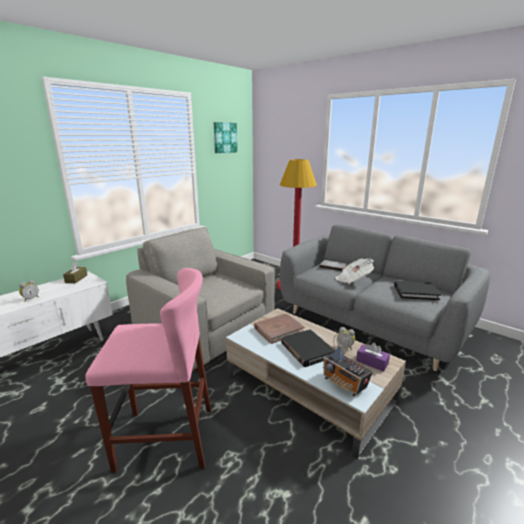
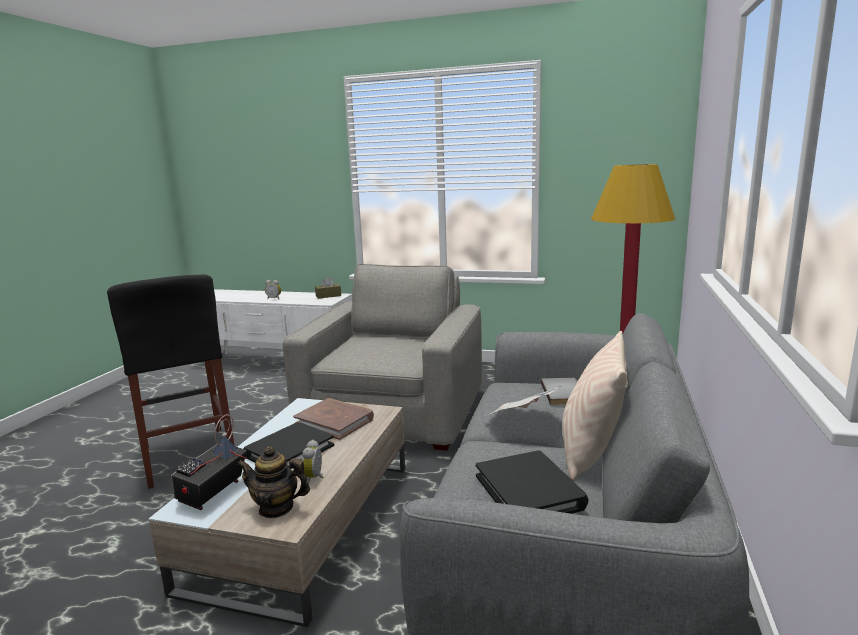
camera: 65 degrees right, 5 degrees down
(165, 438) = (188, 455): pink stool -> black stool
(224, 137) = (612, 128): picture -> none
(372, 362) = (276, 508): purple tissue box -> teapot
(386, 277) = (591, 453): none -> beige pillow

